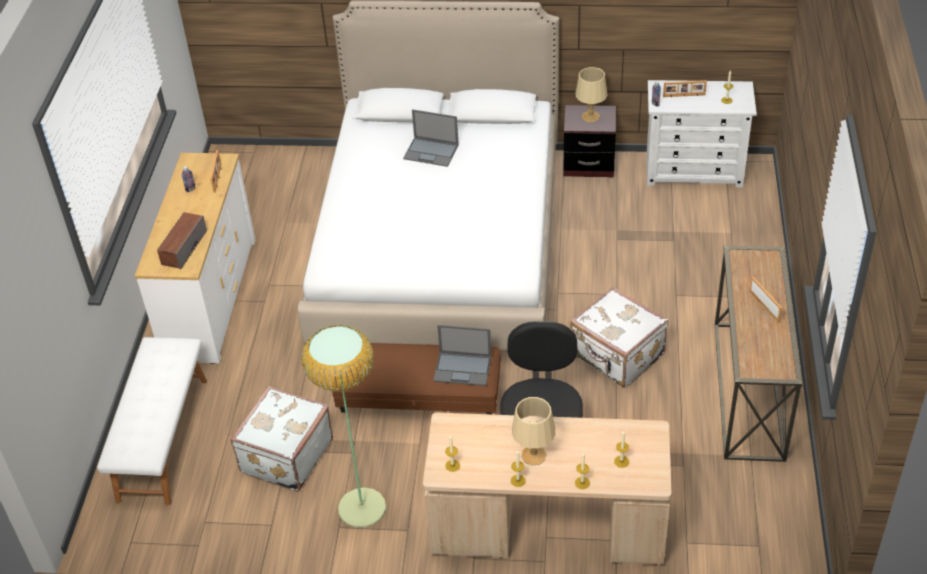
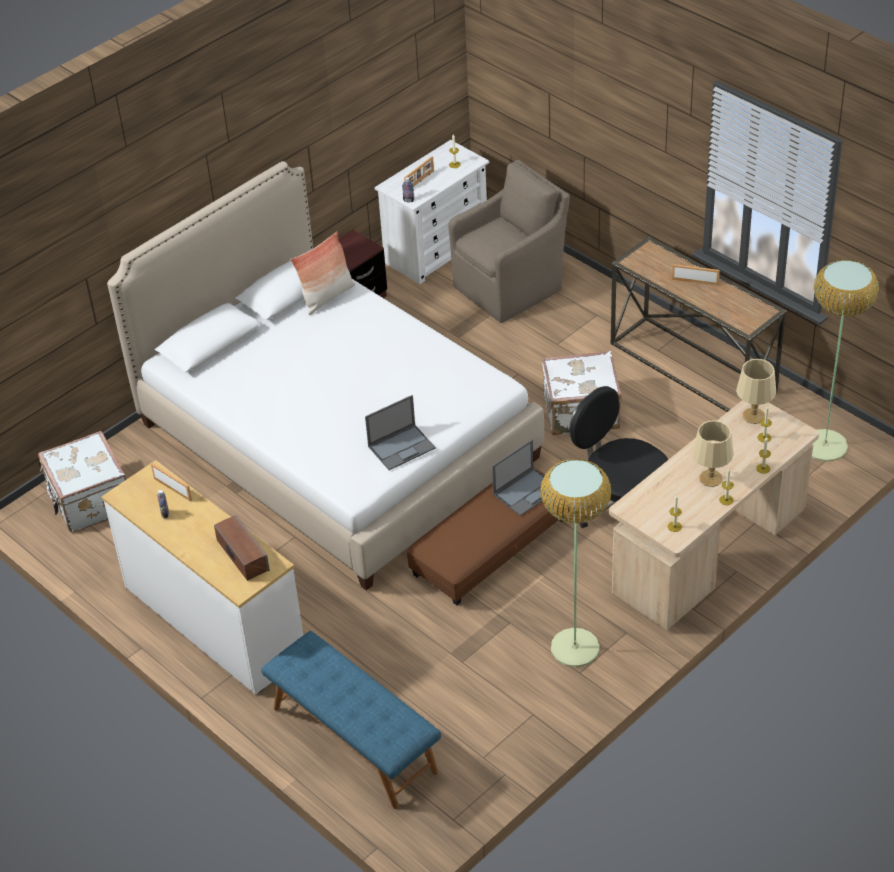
camera: 50 degrees left, 0 degrees up
(162, 438) = (353, 740): white bench -> blue bench
(285, 456) = (466, 667): white suitcase -> white suitcase (89, 501)
(431, 152) = (289, 353): laptop -> laptop (402, 447)
(511, 133) = (327, 297): none -> pillow
(590, 117) = (347, 250): beige table lamp -> beige table lamp (753, 416)
(705, 232) = (510, 287): none -> brown armchair
(759, 533) = (824, 445): none -> floor lamp

